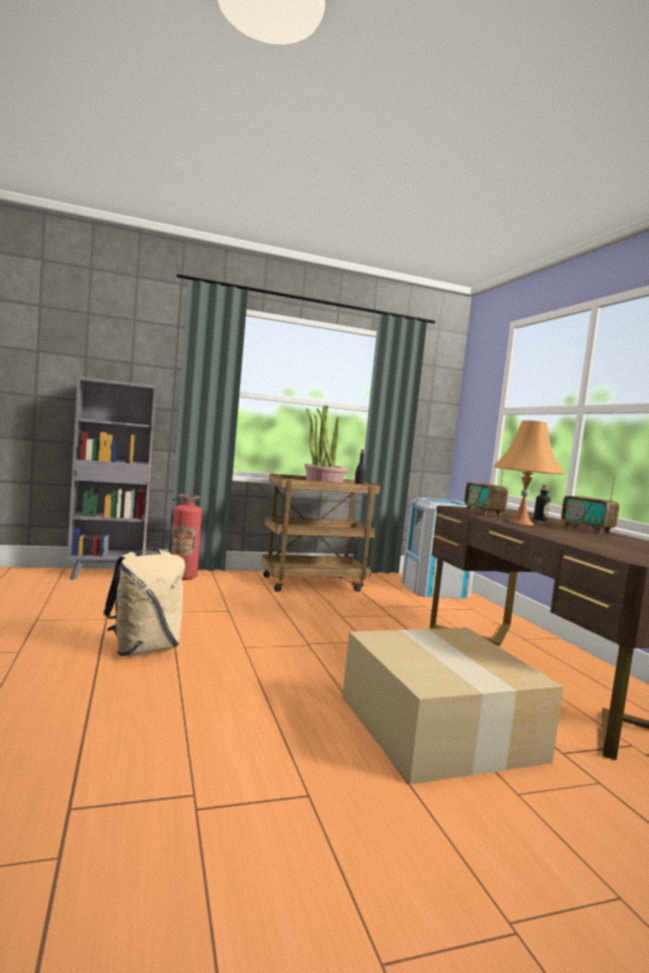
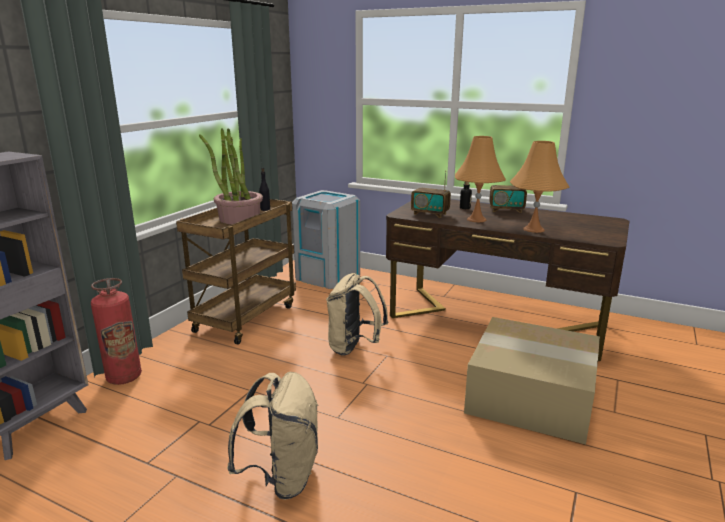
camera: 45 degrees left, 15 degrees up
(351, 627) = (354, 348): none -> beige backpack
(562, 537) = (533, 229): none -> orange table lamp

